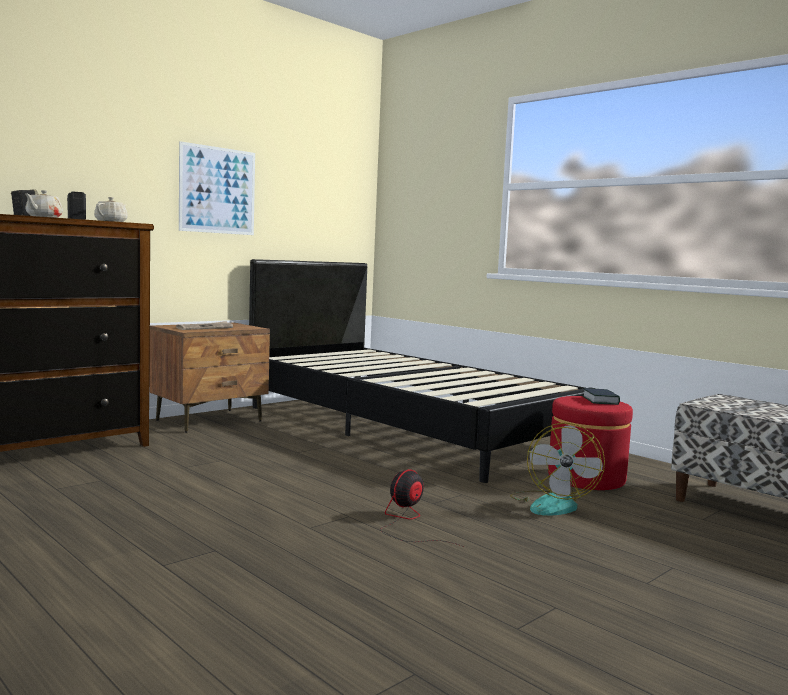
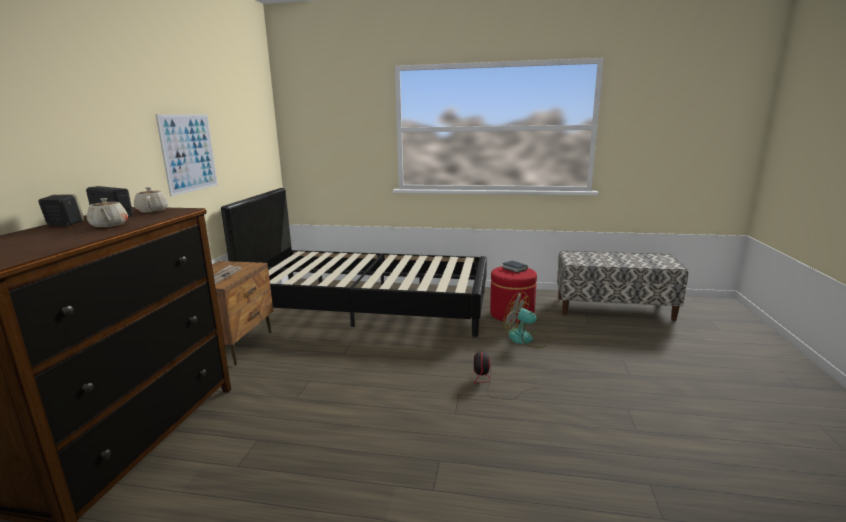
camera: 35 degrees left, 10 degrees up
(552, 504) = (526, 339): fan -> fan turned 150 degrees clockwise

